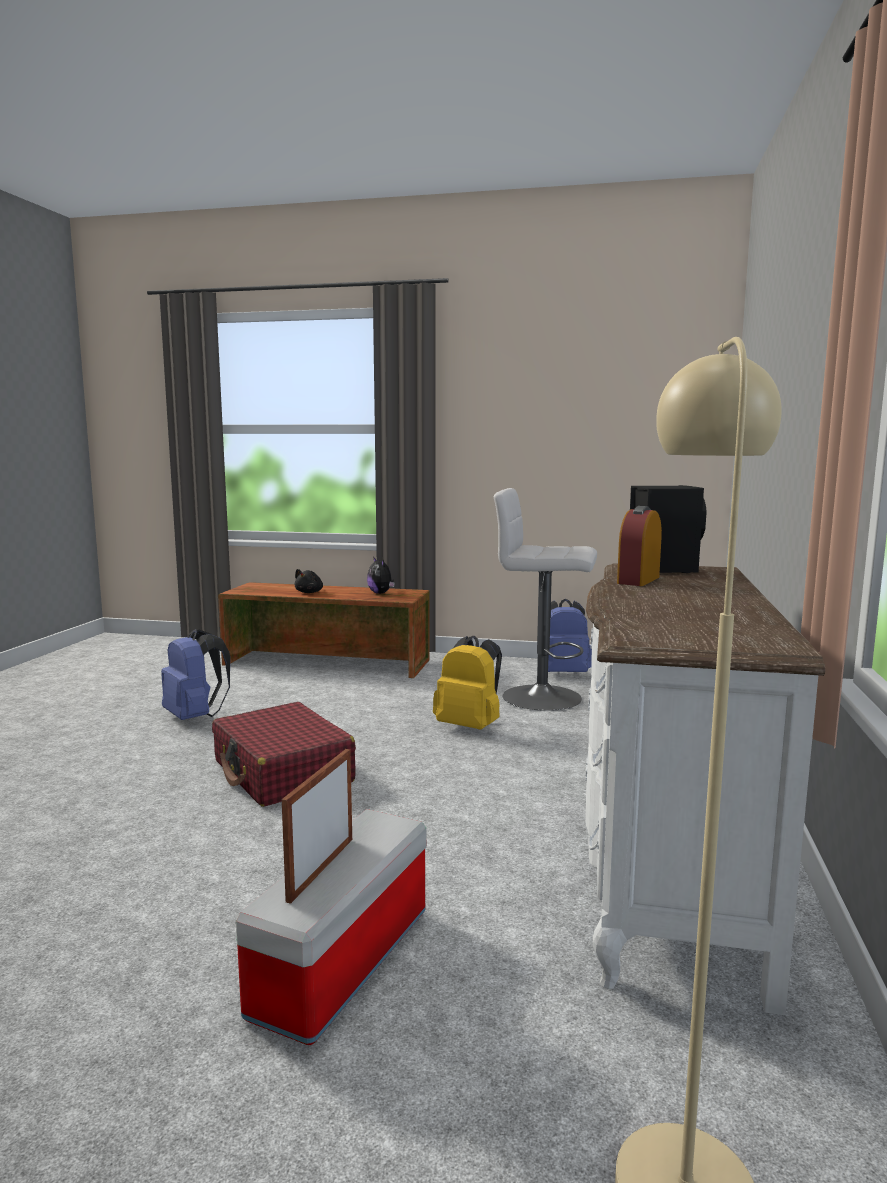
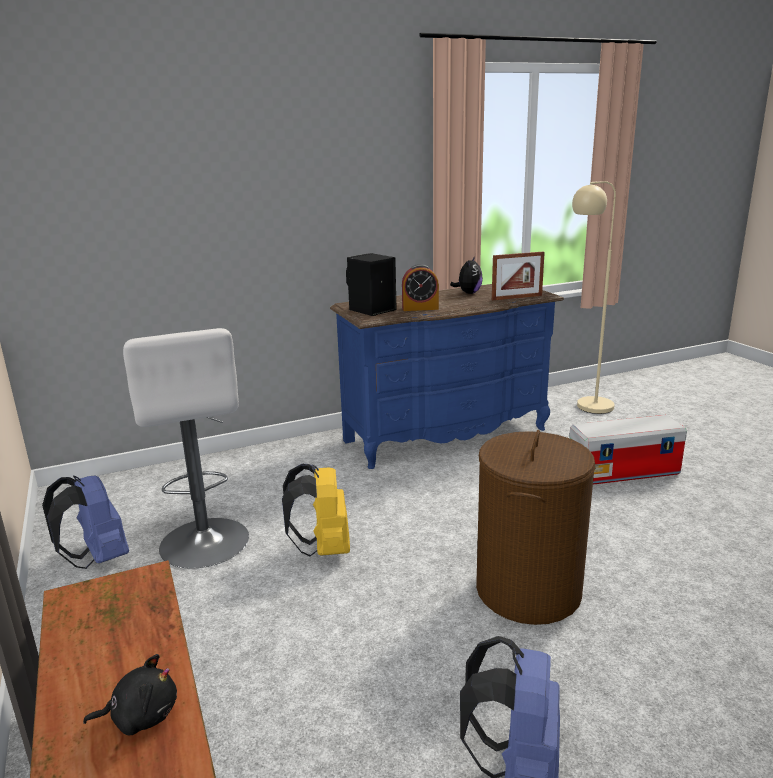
camera: 125 degrees left, 10 degrees up
(283, 772) = (527, 590): red suitcase -> brown laundry basket
(321, 868) = (639, 426): picture frame -> picture frame (517, 297)
(381, 593) = (105, 621): plush toy -> plush toy (468, 293)
(664, 869) = (448, 436): white dresser -> blue dresser

